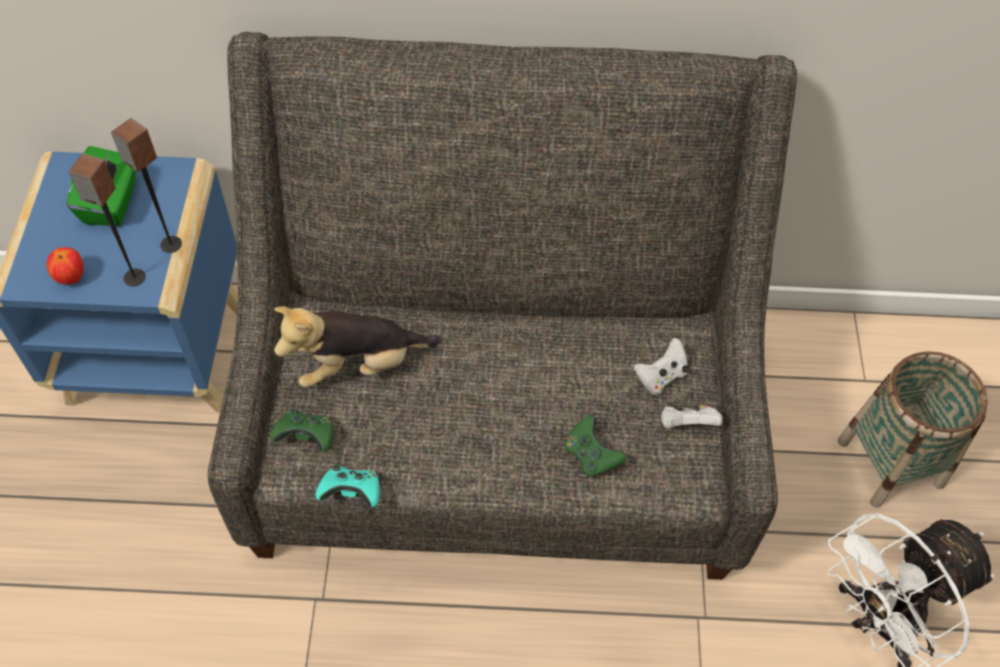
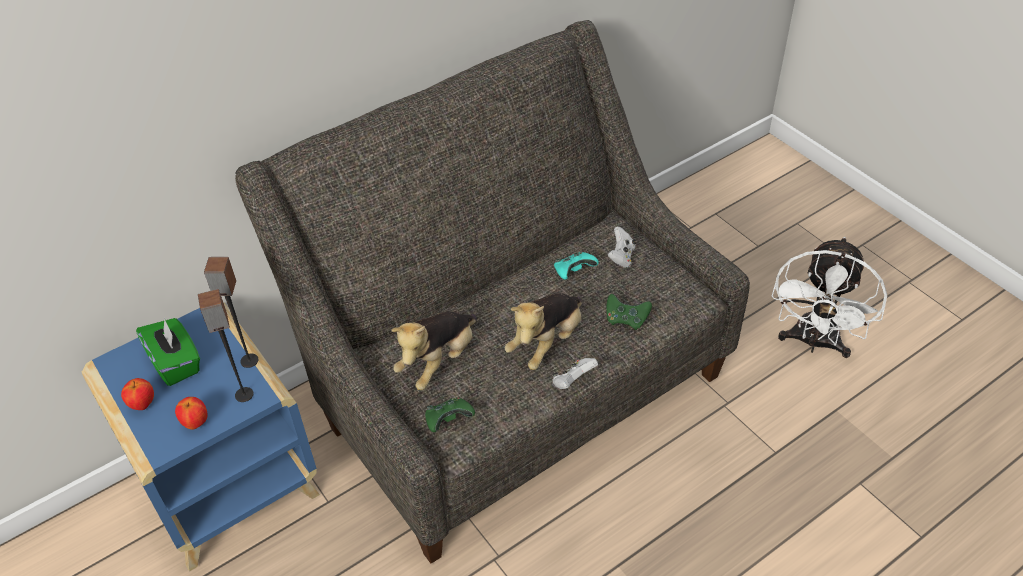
camera: 35 degrees left, 10 degrees down
(49, 227) = (143, 404): none -> apple
(352, 493) = (509, 431): turquoise game controller -> turquoise game controller (574, 272)
(482, 421) = (547, 342): none -> plush toy
(686, 424) = (660, 272): white game controller -> white game controller (573, 381)
(890, 463) = (743, 260): basket -> none

